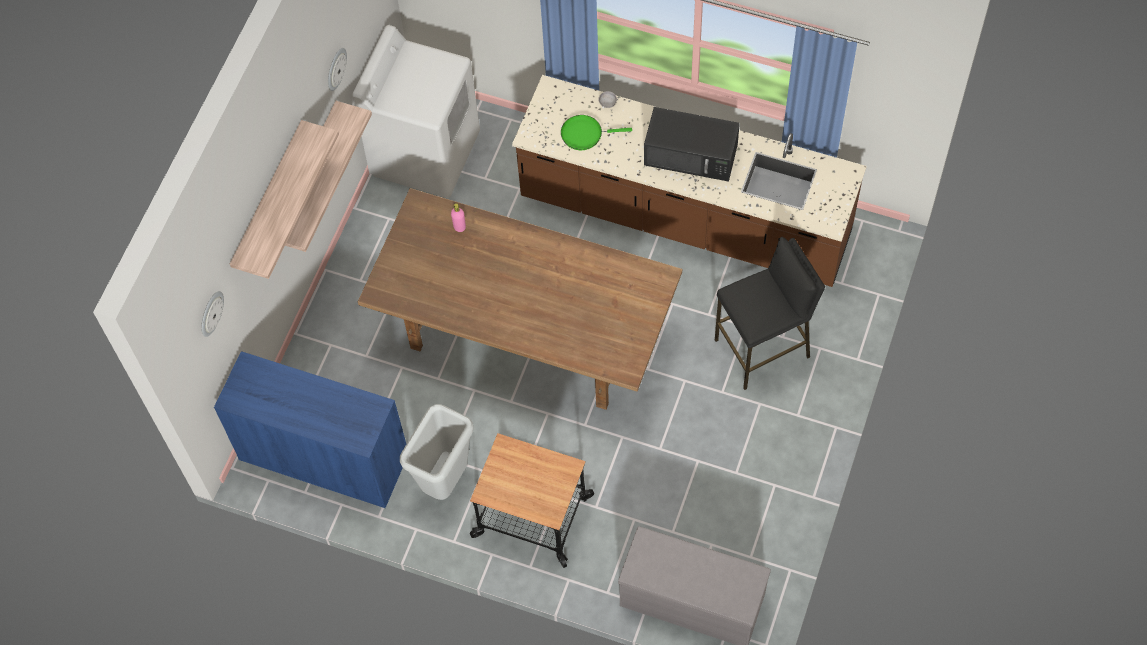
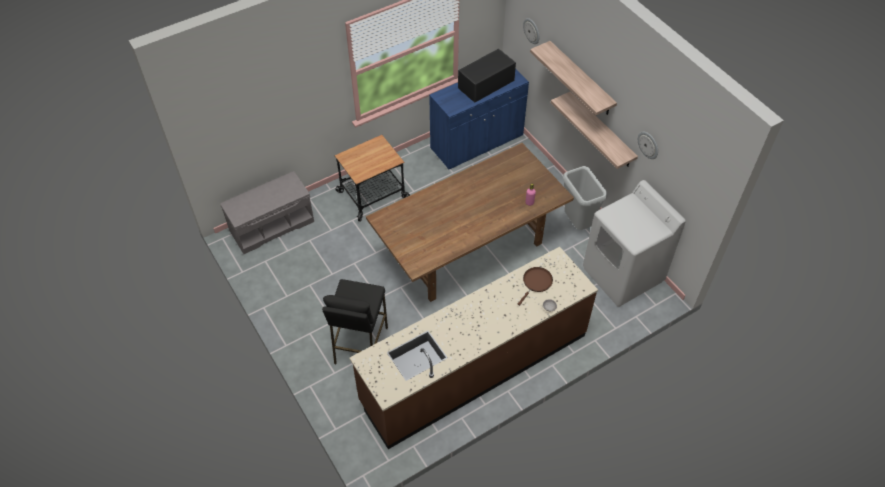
camera: 125 degrees right, 10 degrees down
(445, 480) = (422, 175): grey trash can -> grey trash can (577, 223)
(585, 134) = (536, 282): green frying pan -> brown frying pan
(692, 154) = (475, 324): black microwave -> black microwave (485, 84)

